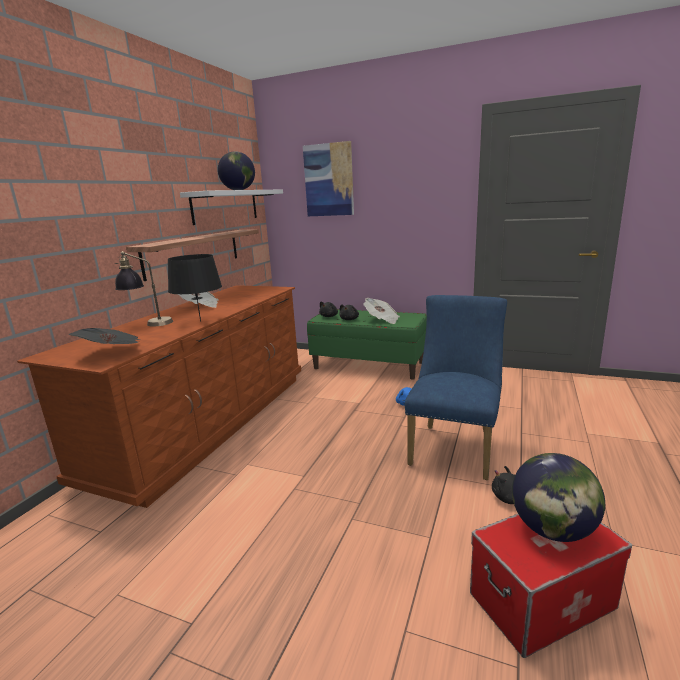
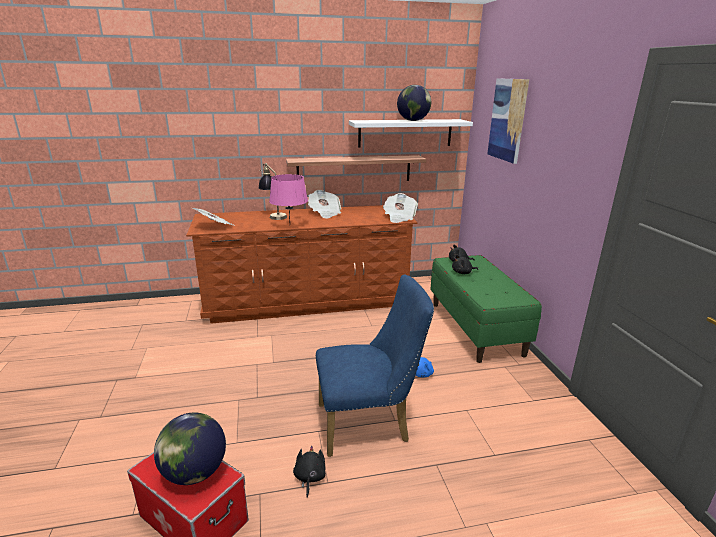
camera: 55 degrees right, 5 degrees up
(200, 321) = (290, 225): black table lamp -> pink table lamp
(382, 320) = (482, 287): newspaper -> newspaper (399, 217)

